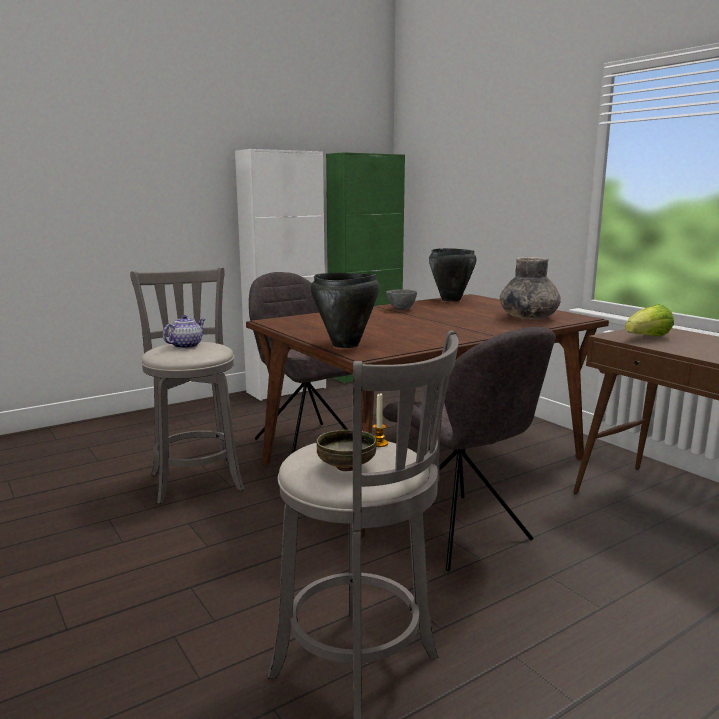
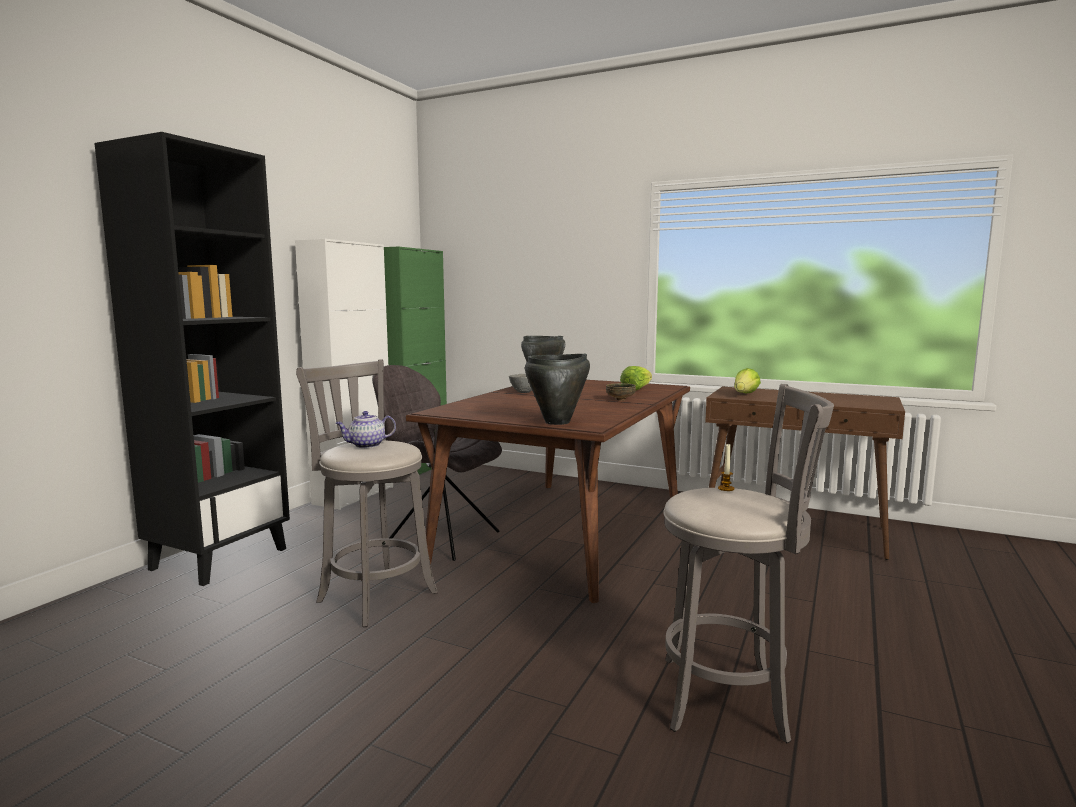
camera: 30 degrees left, 5 degrees down
(135, 424) = (219, 558): none -> black bookcase
(186, 346) = (366, 445): teapot -> teapot turned 120 degrees counterclockwise
(346, 467) = (745, 507): bowl -> bowl (620, 399)
(459, 533) = (665, 579): grey chair -> none
(528, 317) = (636, 389): grey vase -> lettuce

